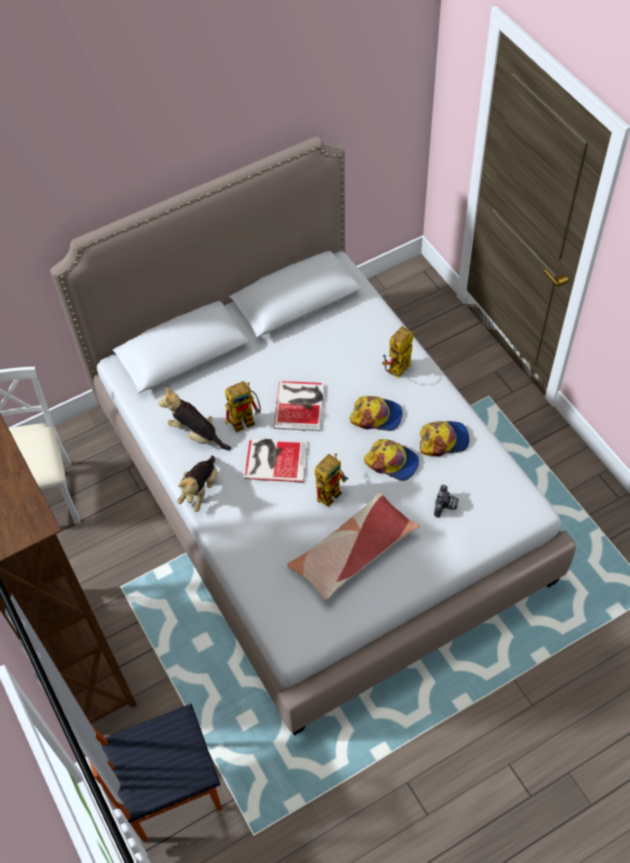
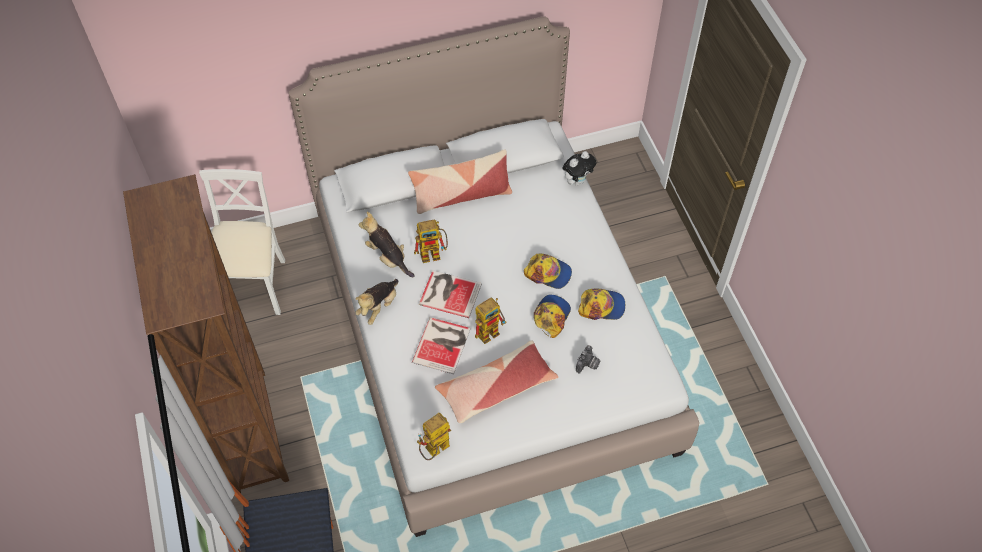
camera: 10 degrees right, 0 degrees up
(259, 350) = (461, 195): none -> pillow
(300, 404) = (484, 250): book -> book (443, 344)
(381, 310) = (577, 180): none -> plush toy
(392, 462) = (551, 316): cap -> cap turned 105 degrees counterclockwise
(397, 373) = (577, 239): toy robot -> toy robot (434, 451)

